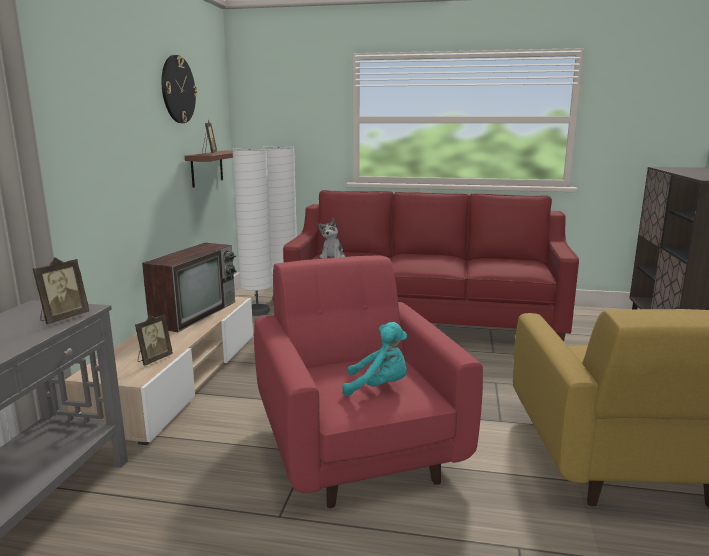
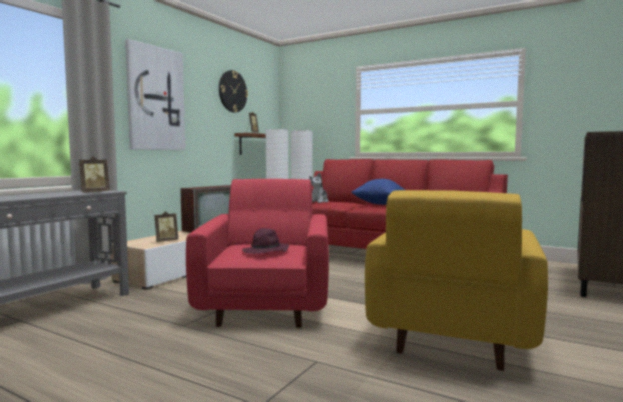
camera: 20 degrees right, 10 degrees down
(84, 118) = (155, 99): none -> picture
(379, 387) = (265, 252): turquoise plush toy -> purple hat
(417, 258) = (379, 204): none -> blue pillow

